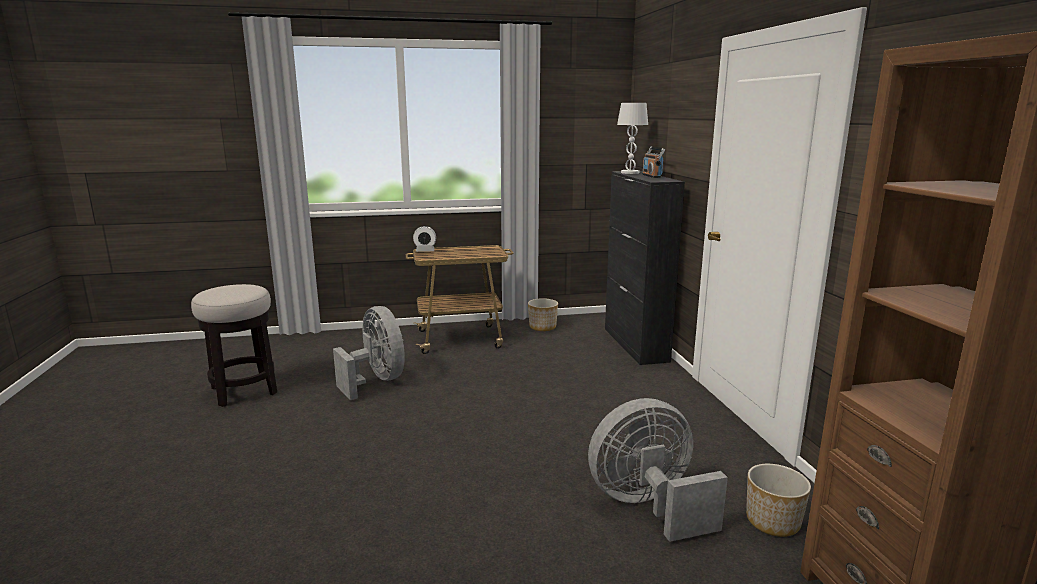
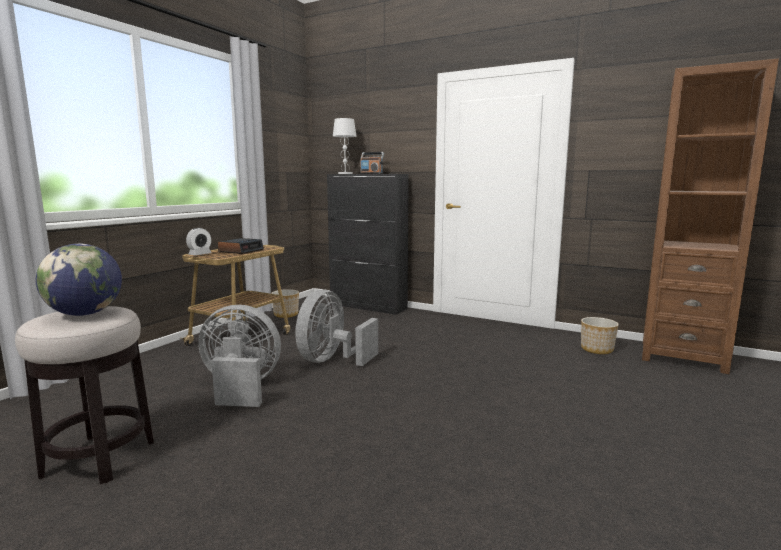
camera: 50 degrees left, 5 degrees down
(232, 291) = (85, 314): none -> globe
(462, 253) = (241, 251): none -> alarm clock
(648, 506) = (556, 367): grey fan -> grey fan (332, 360)

